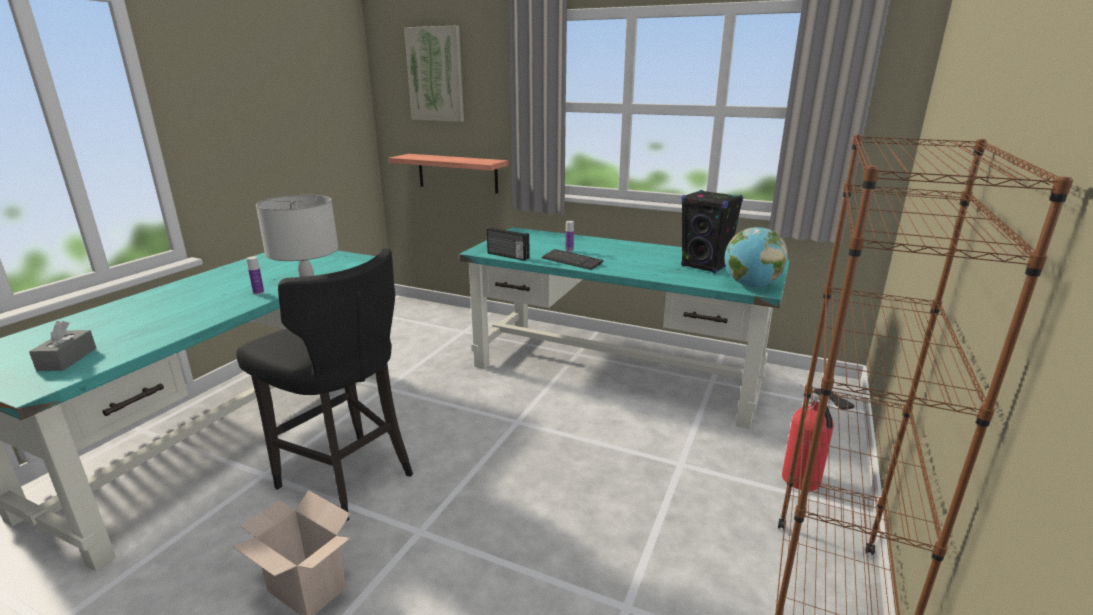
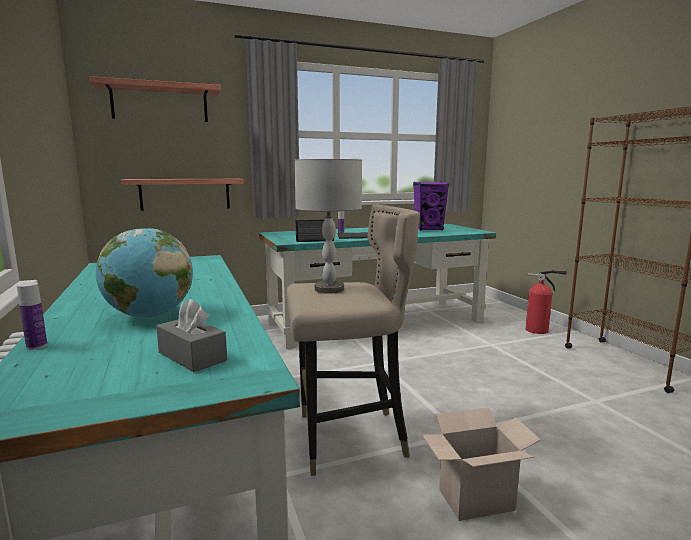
camera: 45 degrees left, 10 degrees down
(258, 292) = (201, 284): bottle -> bottle (36, 346)
(346, 477) = (349, 439): black stool -> beige stool
(436, 74) = (160, 103): picture -> shelf
(705, 266) = (429, 229): black speaker -> purple speaker
(751, 286) = (471, 231): globe -> globe (149, 316)

